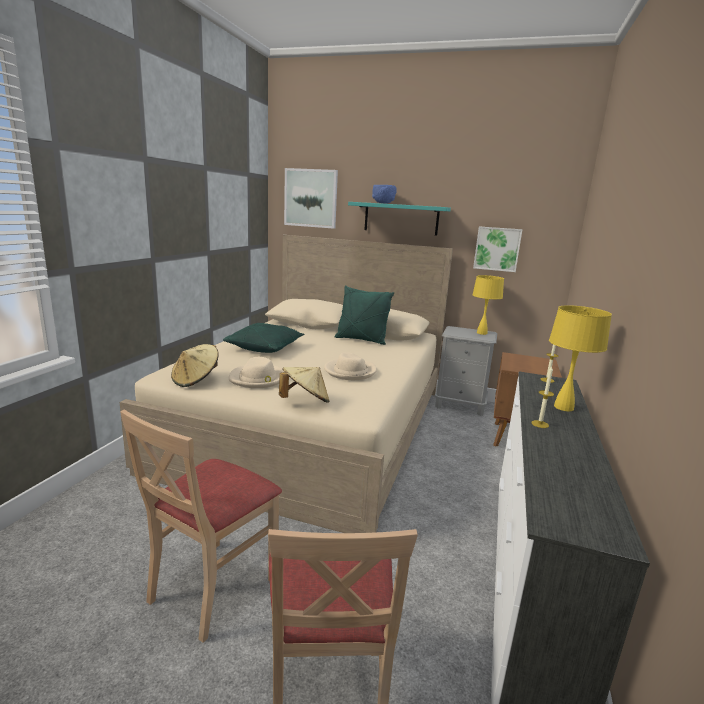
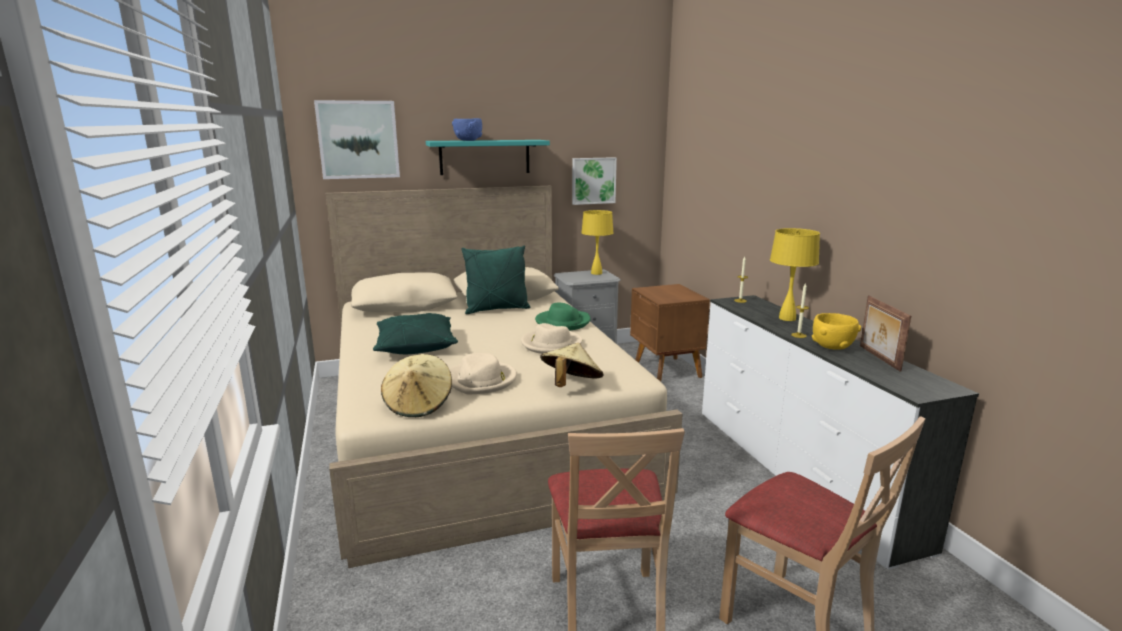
camera: 35 degrees left, 0 degrees up
(389, 360) = (562, 322): none -> green hat
(554, 446) = (832, 347): none -> yellow bowl
(588, 474) = (878, 358): none -> picture frame

